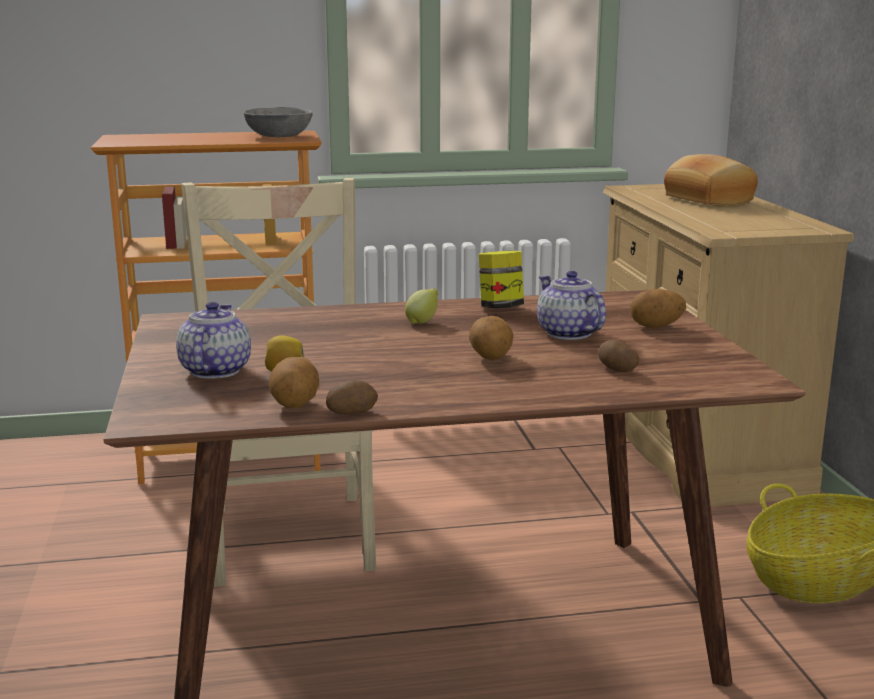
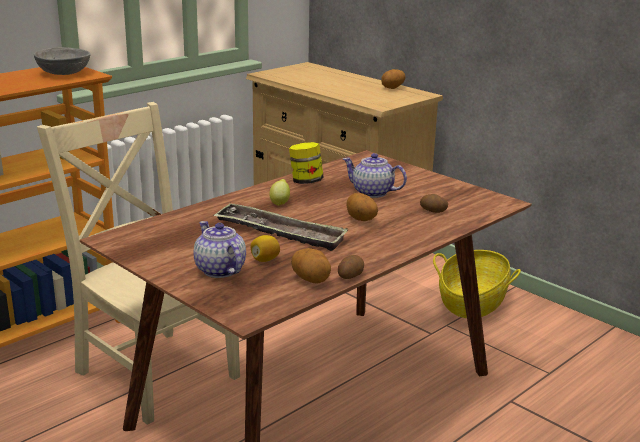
camera: 35 degrees left, 5 degrees up
(358, 350) = (280, 233): none -> tray
(656, 327) = (408, 177): potato -> potato (393, 88)
(707, 200) = (328, 79): bread -> none

